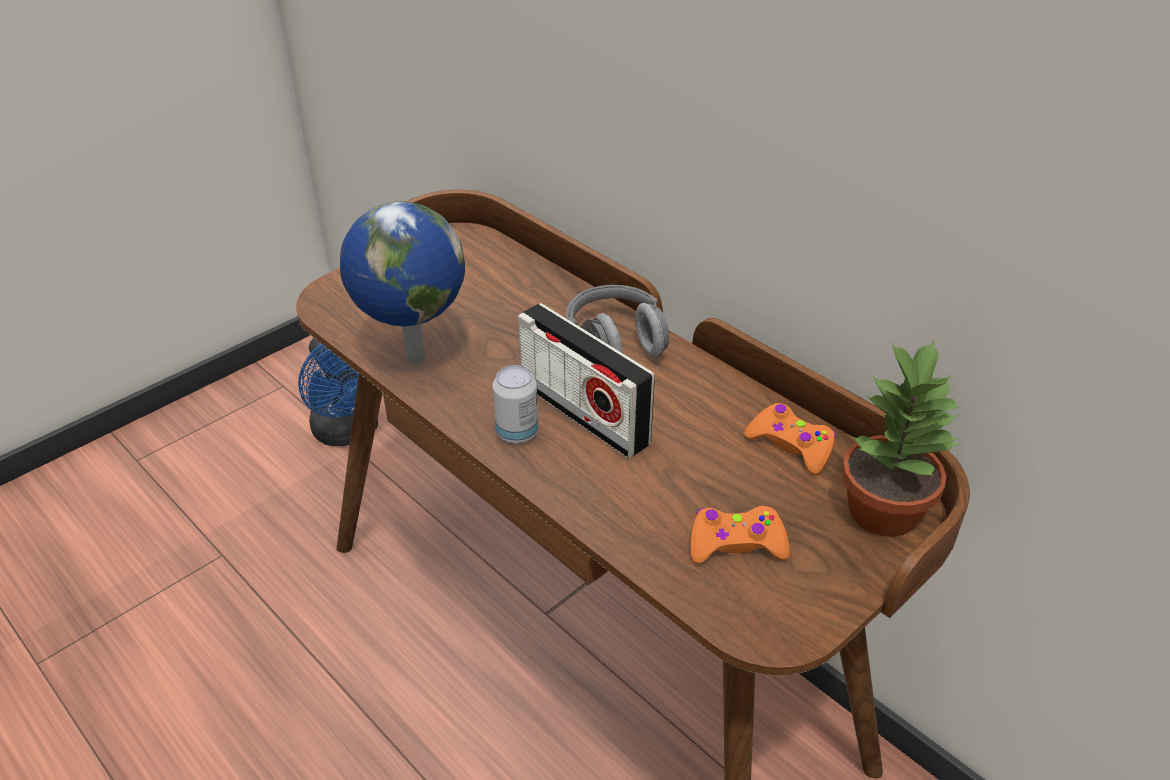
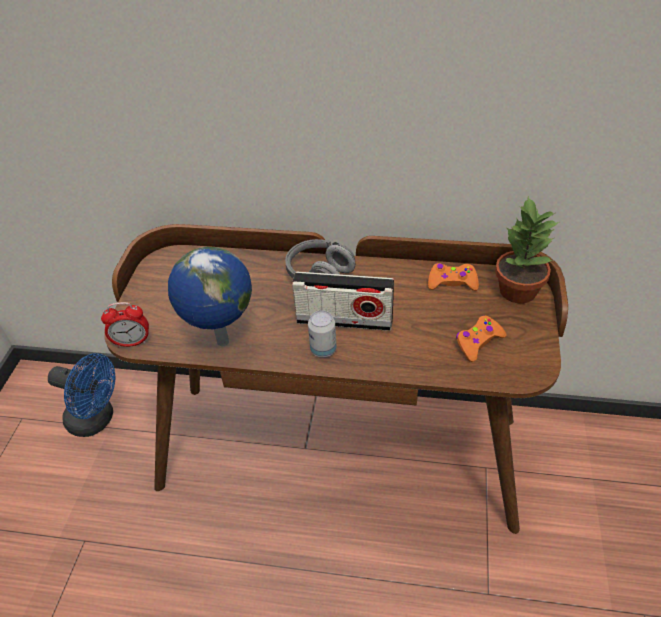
camera: 35 degrees left, 5 degrees up
(324, 307) = (132, 342): none -> alarm clock

